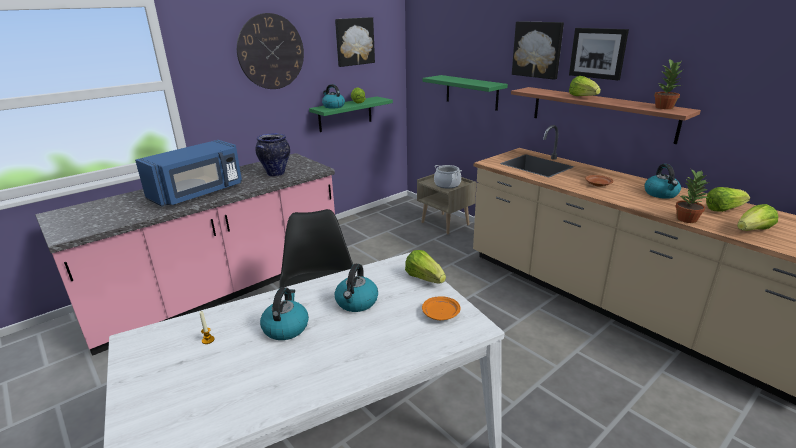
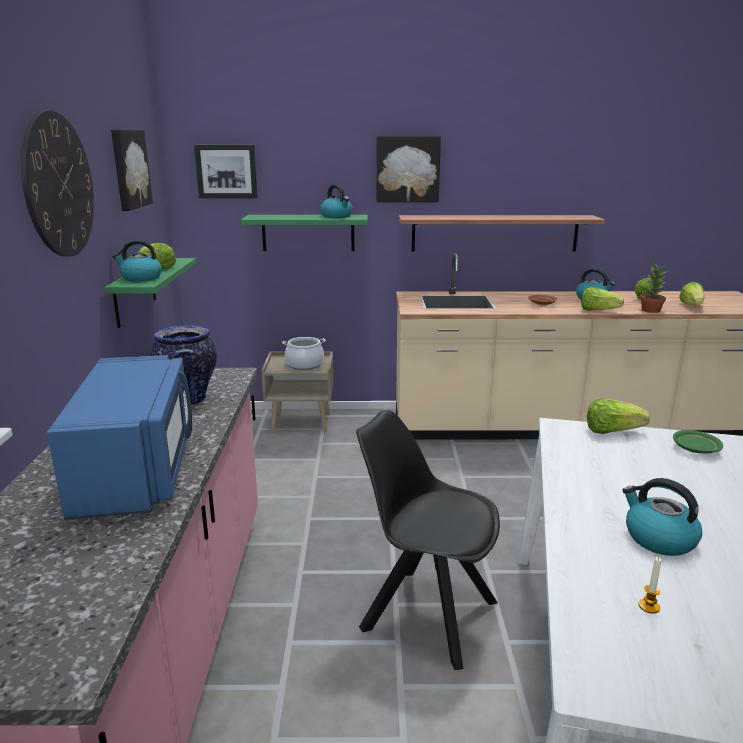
camera: 50 degrees left, 5 degrees down
(357, 302) = (633, 479): kettle -> kettle (337, 216)
(441, 313) = (695, 448): orange plate -> green plate
(583, 97) = (485, 217): lettuce -> lettuce (598, 311)
(598, 53) = (484, 168): picture -> picture (226, 171)
(664, 107) = (568, 216): potted plant -> none

